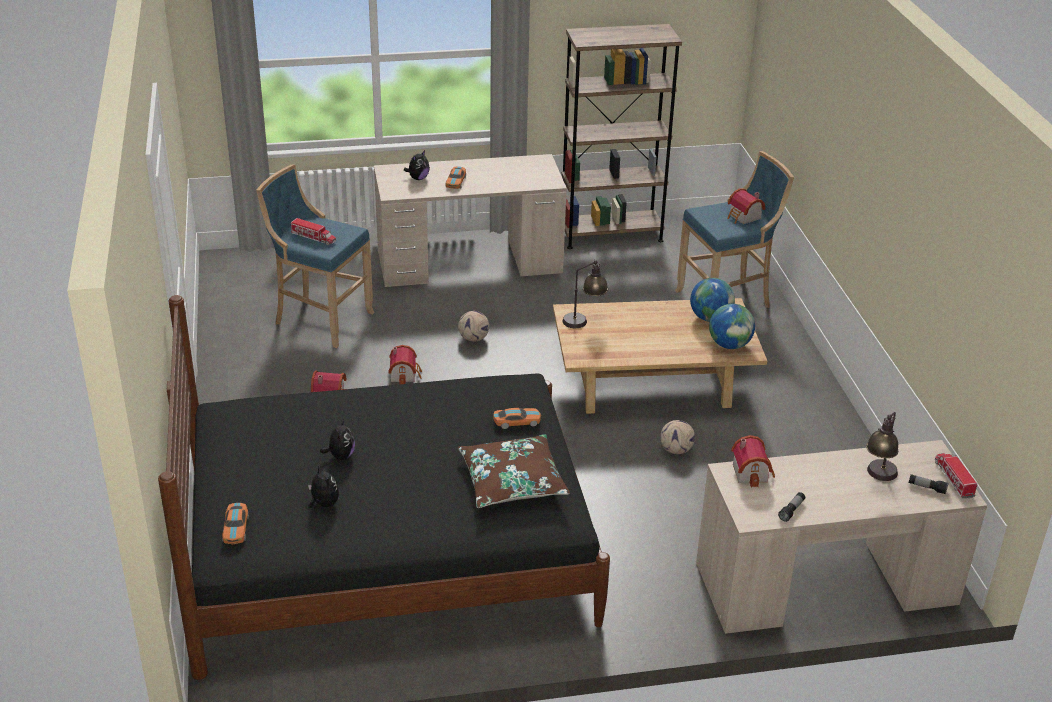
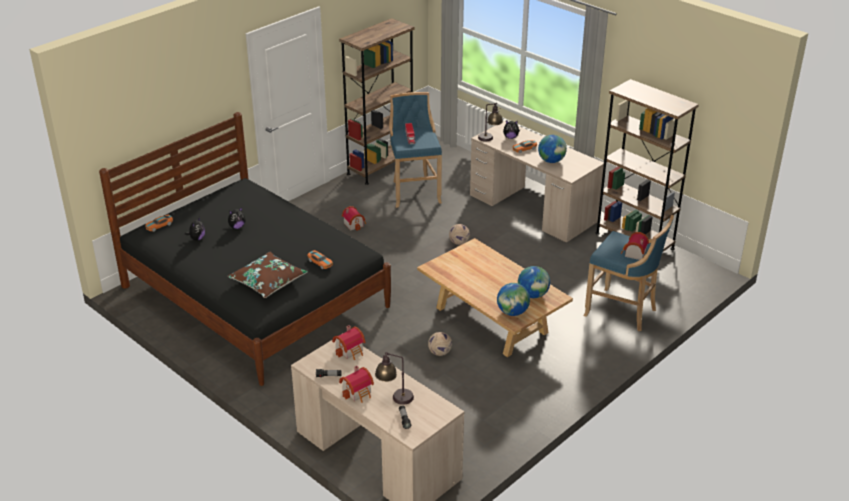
camera: 55 degrees right, 0 degrees up
(226, 318) = (380, 167): none -> brown bookcase
(405, 374) = (399, 237): toy house -> toy house (358, 392)
(505, 179) = (551, 161): none -> globe
(584, 320) = (471, 254): table lamp -> table lamp (490, 139)
(953, 479) = (425, 427): toy truck -> none

